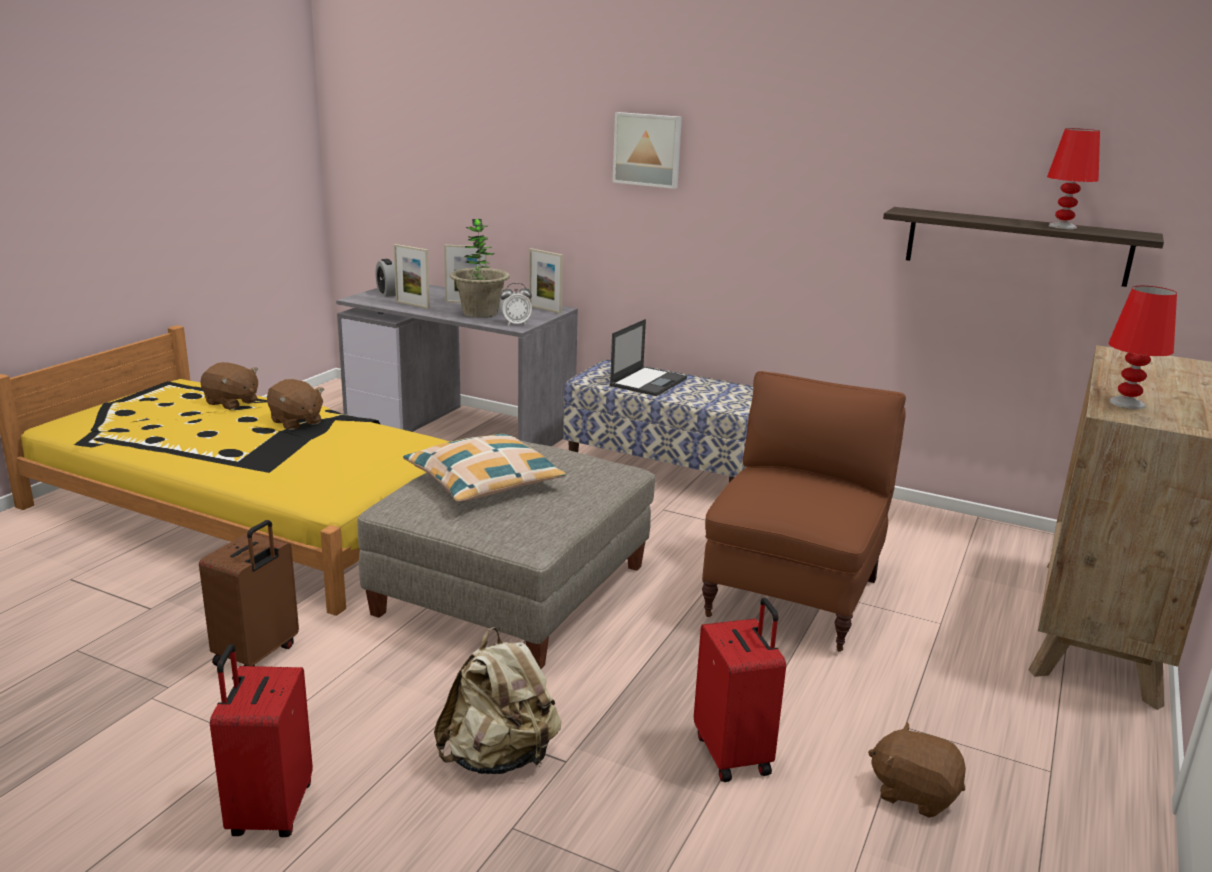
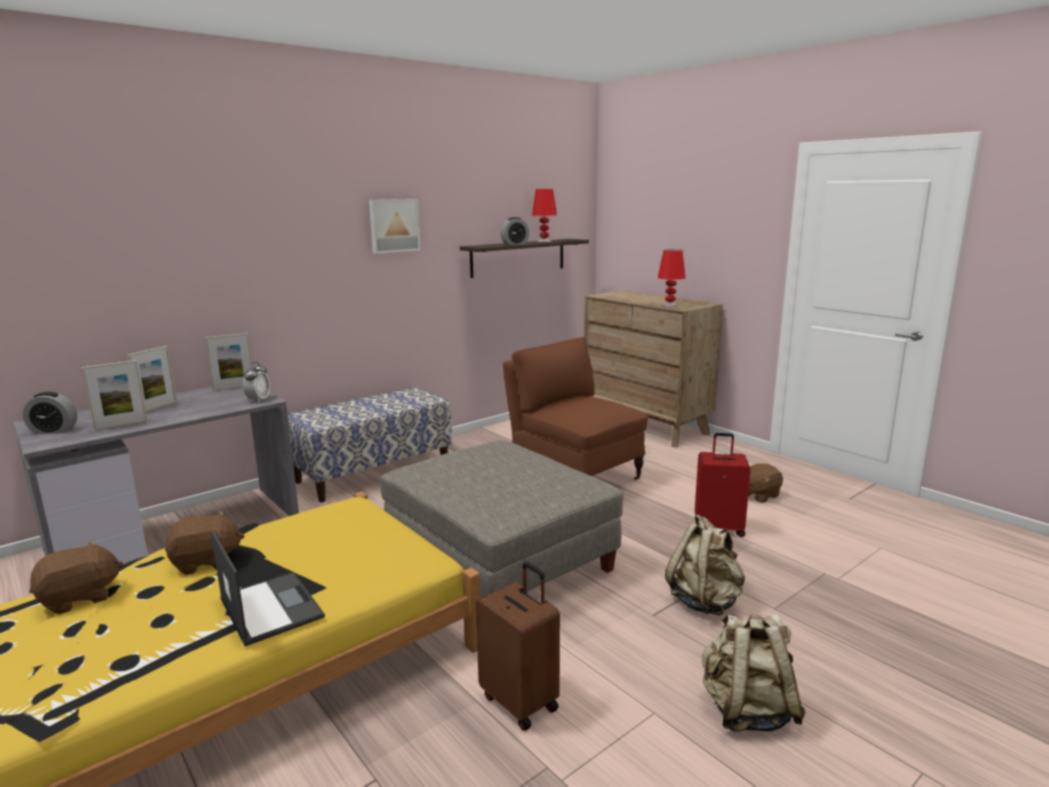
camera: 65 degrees left, 5 degrees down
(269, 811) = (746, 711): red suitcase -> beige backpack
(480, 313) = (203, 406): potted plant -> none
(484, 481) = (487, 483): pillow -> none
(648, 149) = (289, 232): picture -> picture (393, 225)
(648, 382) = (352, 410): laptop -> laptop (270, 607)
(982, 219) = (515, 244): none -> alarm clock

